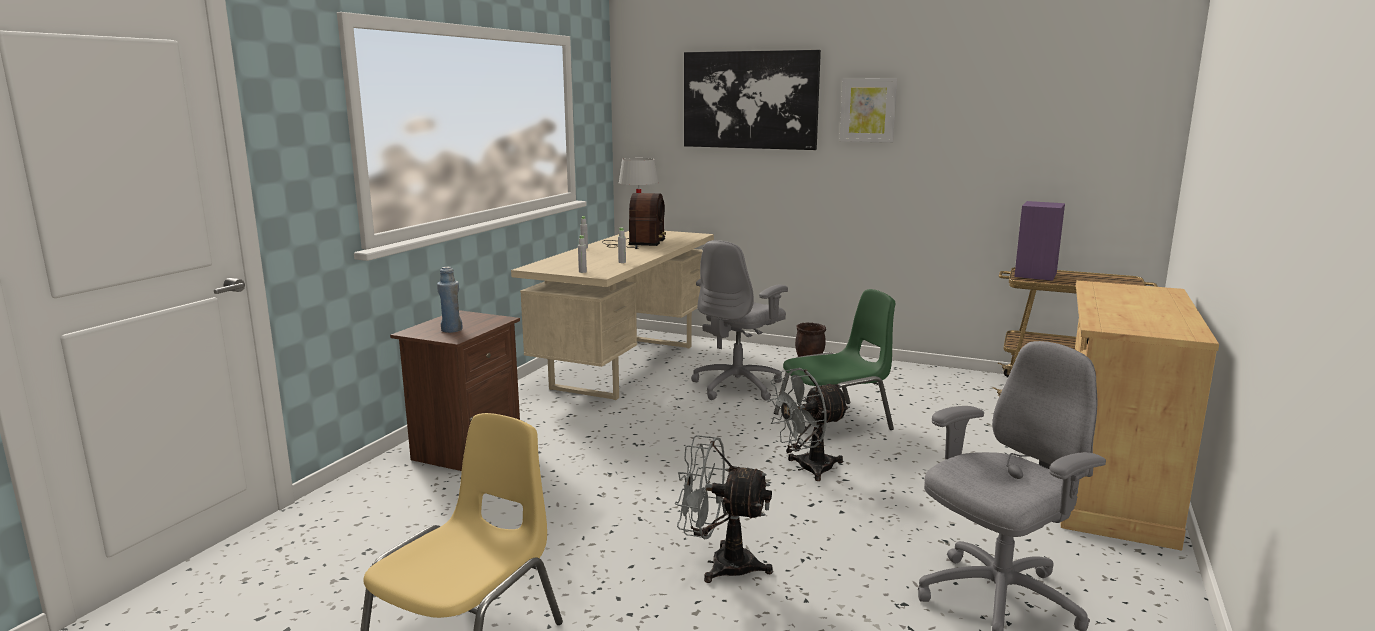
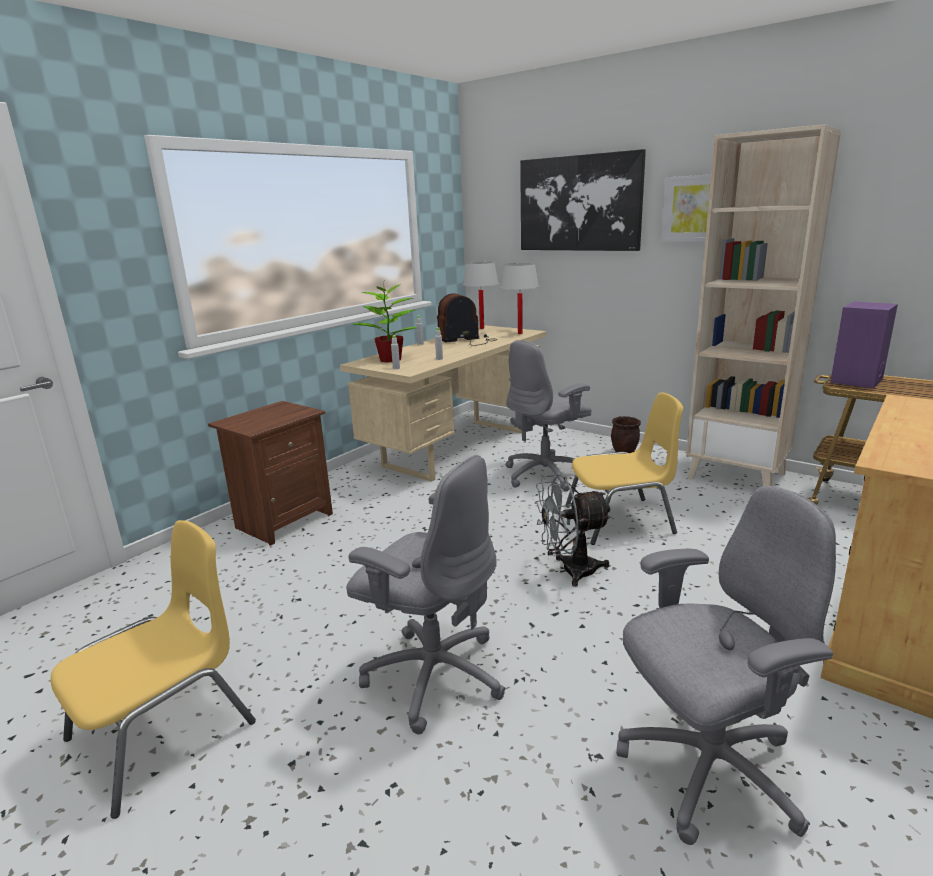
camera: 15 degrees right, 5 degrees up
(451, 330) = (258, 421): blue bottle -> none
(567, 264) = (391, 359): none -> potted plant
(635, 244) = (467, 340): radio -> radio turned 135 degrees counterclockwise
(687, 237) = (520, 333): none -> white table lamp
(720, 564) = (433, 674): grey fan -> grey office chair
(835, 422) = (621, 520): green chair -> yellow chair
(928, 376) = (737, 475): none -> beige bookcase

